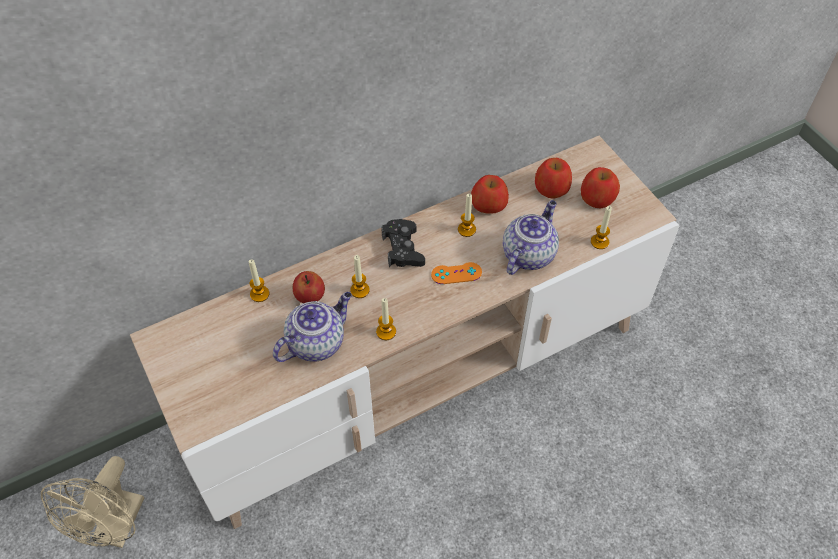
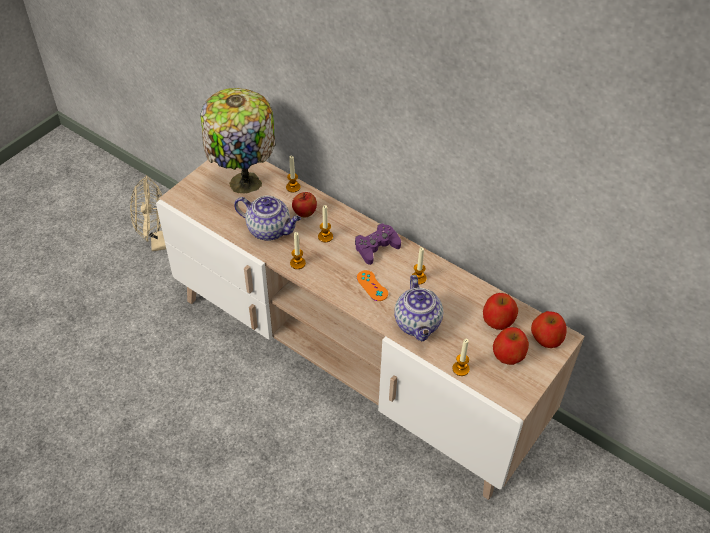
camera: 65 degrees right, 5 degrees down
(220, 345) = (243, 184): none -> table lamp
(403, 249) = (376, 247): black game controller -> purple game controller
(488, 205) = (452, 284): apple -> apple (546, 337)
(528, 254) = (418, 324): teapot -> teapot turned 75 degrees clockwise

